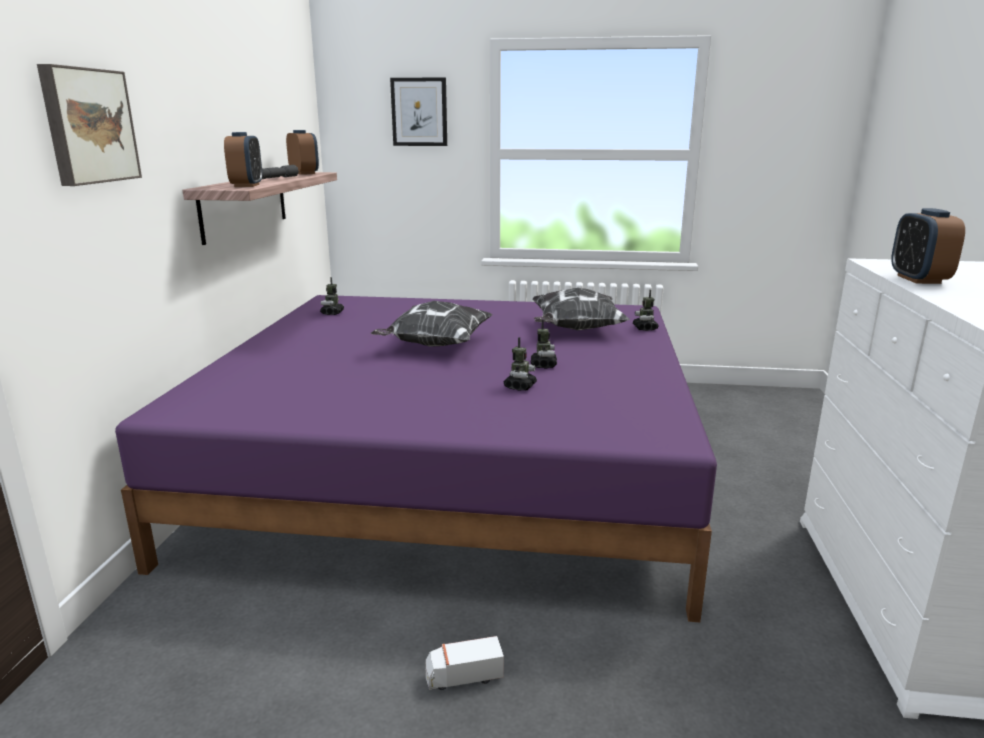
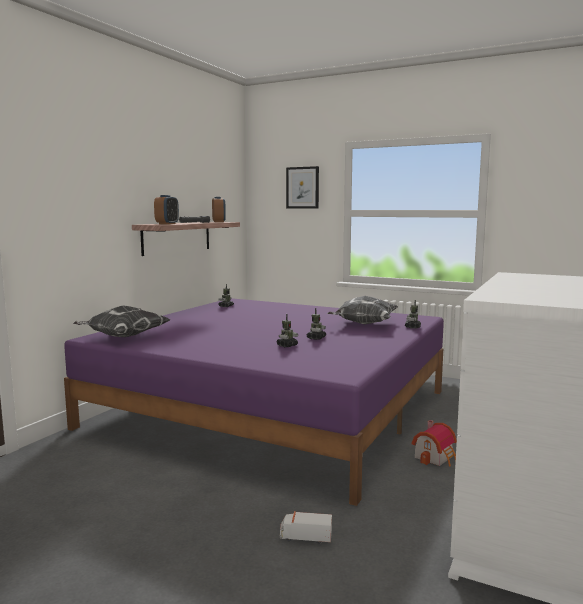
camera: 20 degrees right, 10 degrees down
(88, 126) = (75, 188): picture -> none
(434, 346) = (264, 324): pillow -> pillow (123, 337)
(463, 677) = (191, 501): toy truck -> toy truck (305, 537)
(729, 514) = (436, 457): none -> toy house
(918, 279) = (509, 280): alarm clock -> none

